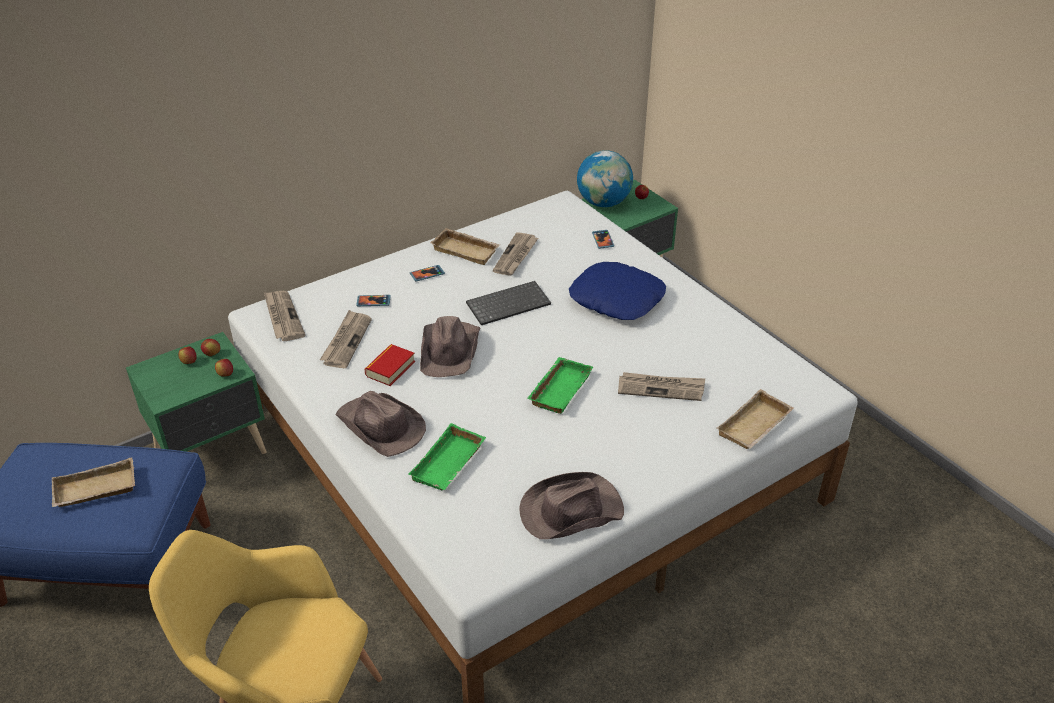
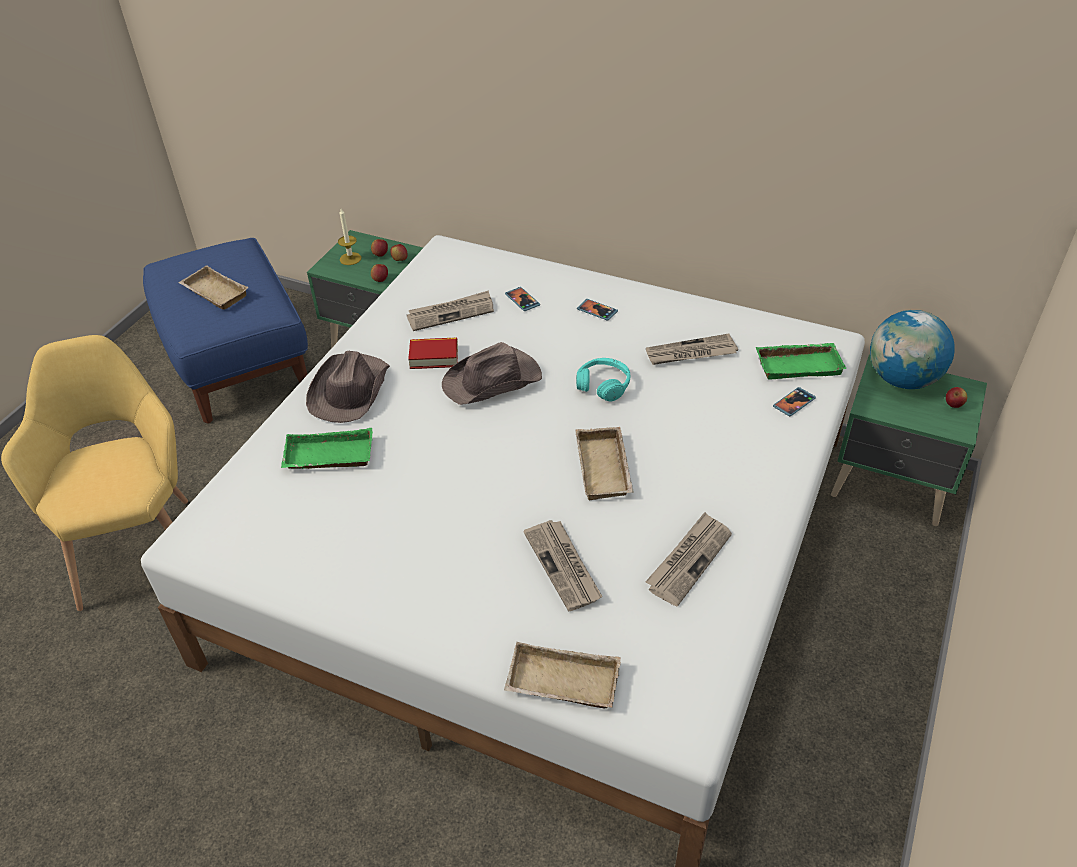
camera: 60 degrees right, 5 degrees up
(171, 381) = (350, 258): none -> candle
(282, 317) = (452, 263): newspaper -> newspaper (689, 560)
(467, 250) = (664, 316): beige tray -> beige tray (606, 469)
(508, 303) = (603, 385): keyboard -> turquoise headphones
(559, 388) = (496, 483): green tray -> green tray (799, 364)
(570, 511) = (315, 573): brown hat -> none
(617, 299) = (693, 462): blue pillow -> none

